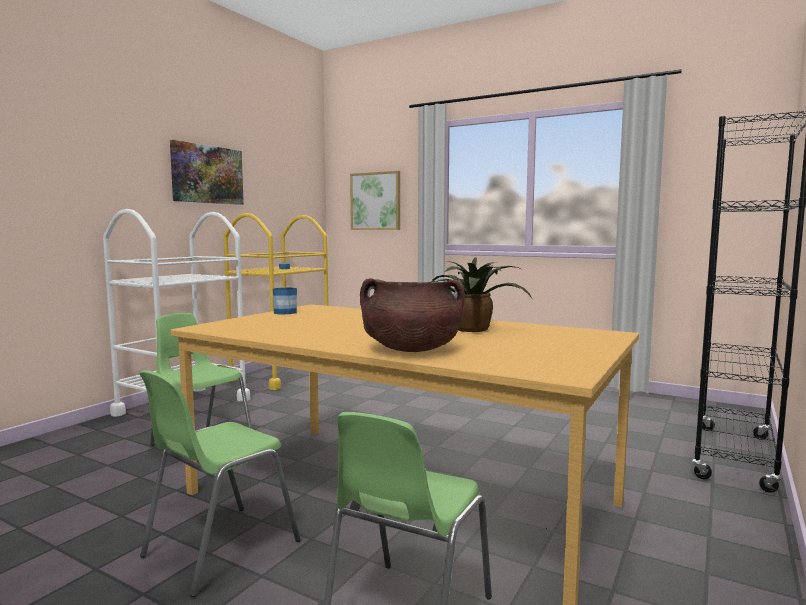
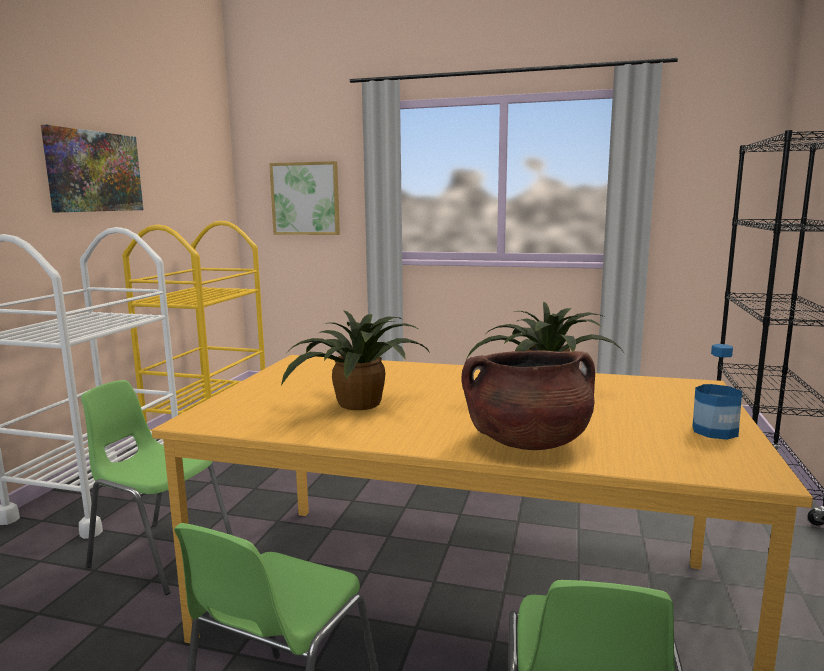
camera: 15 degrees left, 5 degrees up
(285, 312) = (277, 376): bottle -> bottle (714, 431)
(318, 327) = (357, 405): none -> potted plant

